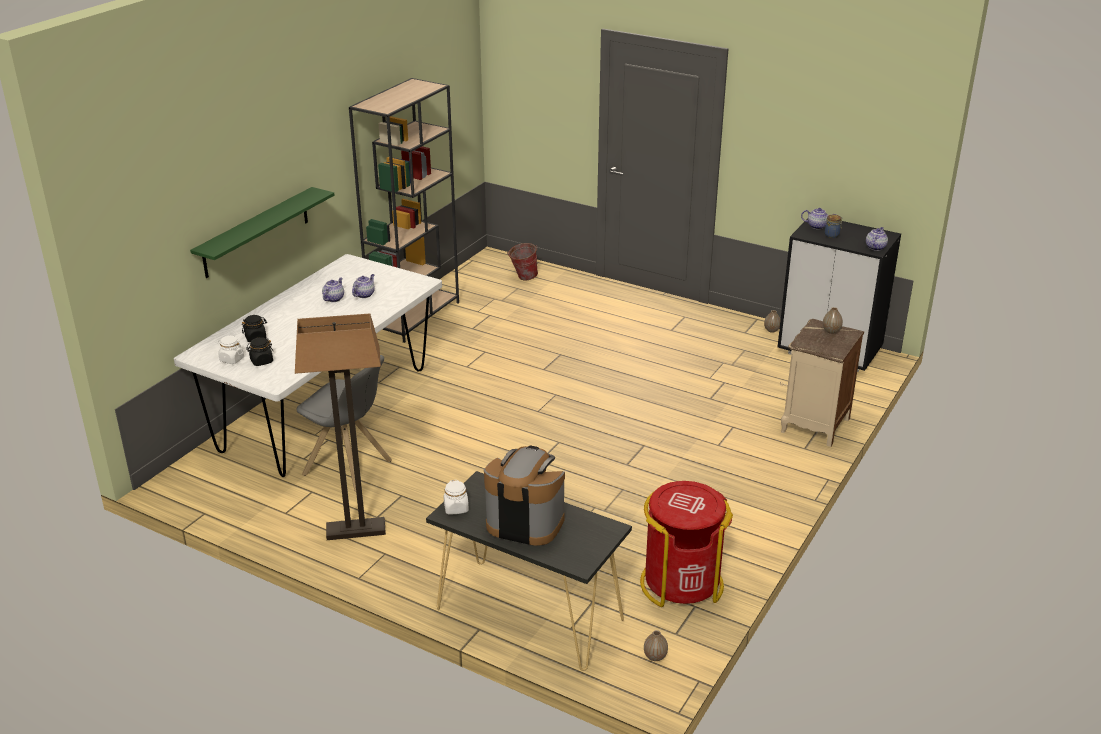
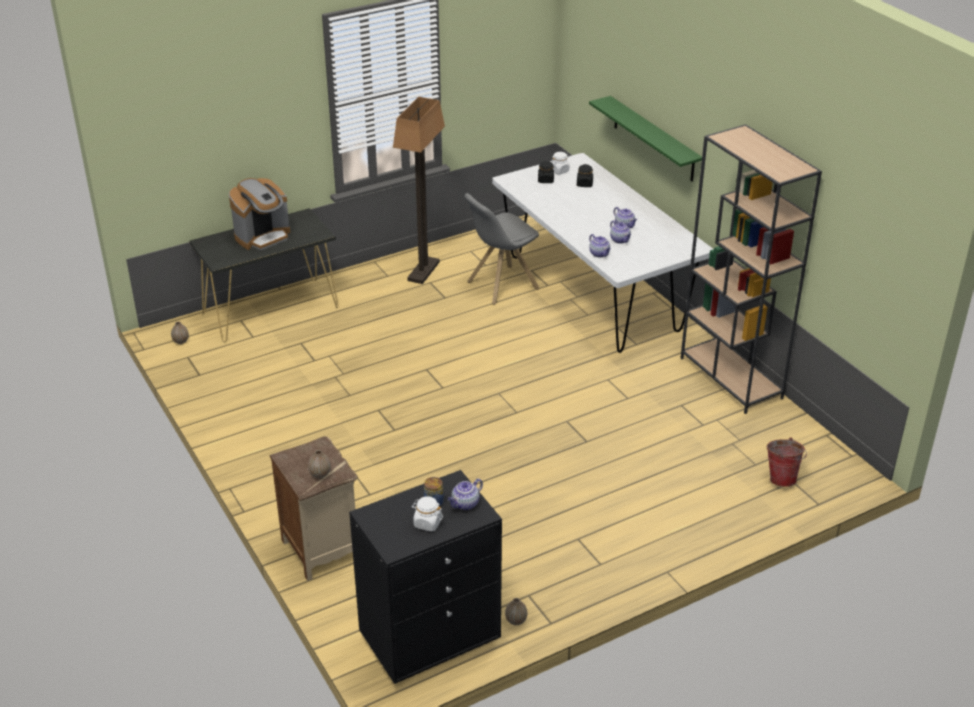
camera: 120 degrees right, 5 degrees up
(456, 508) = (305, 219): white jar -> white jar (427, 523)
(681, 583) = (225, 378): red trash can -> none
(875, 247) = (375, 519): teapot -> teapot (599, 254)

